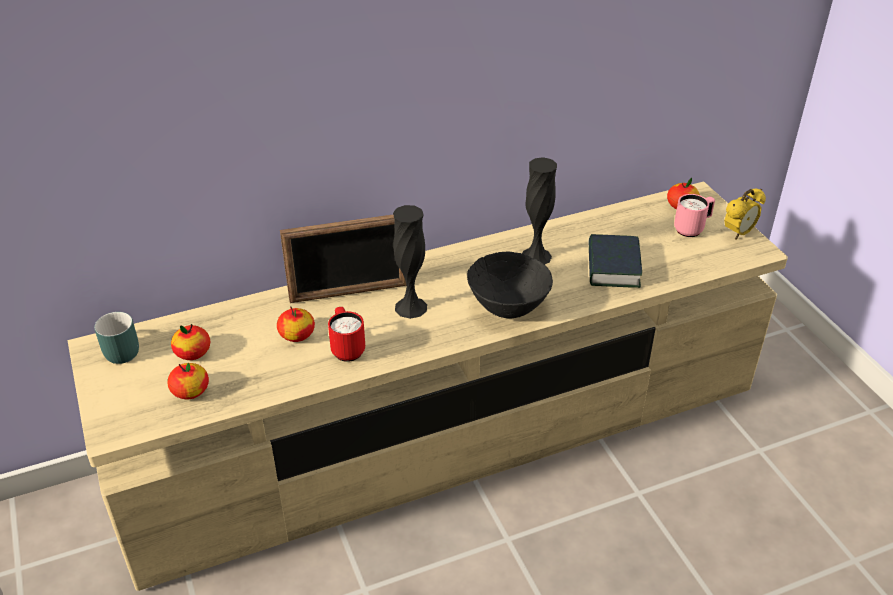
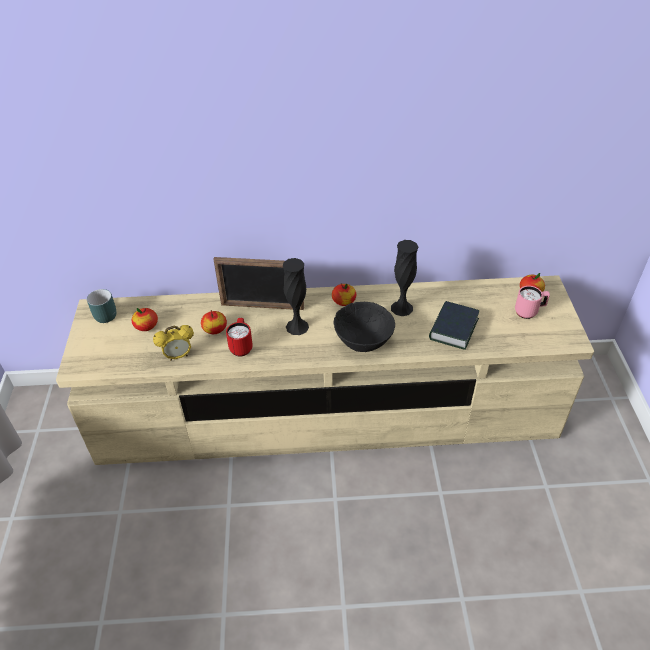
camera: 20 degrees right, 5 degrees up
(190, 391) = (133, 352): apple -> apple (344, 301)
(738, 233) = (564, 324): alarm clock -> alarm clock (178, 356)

